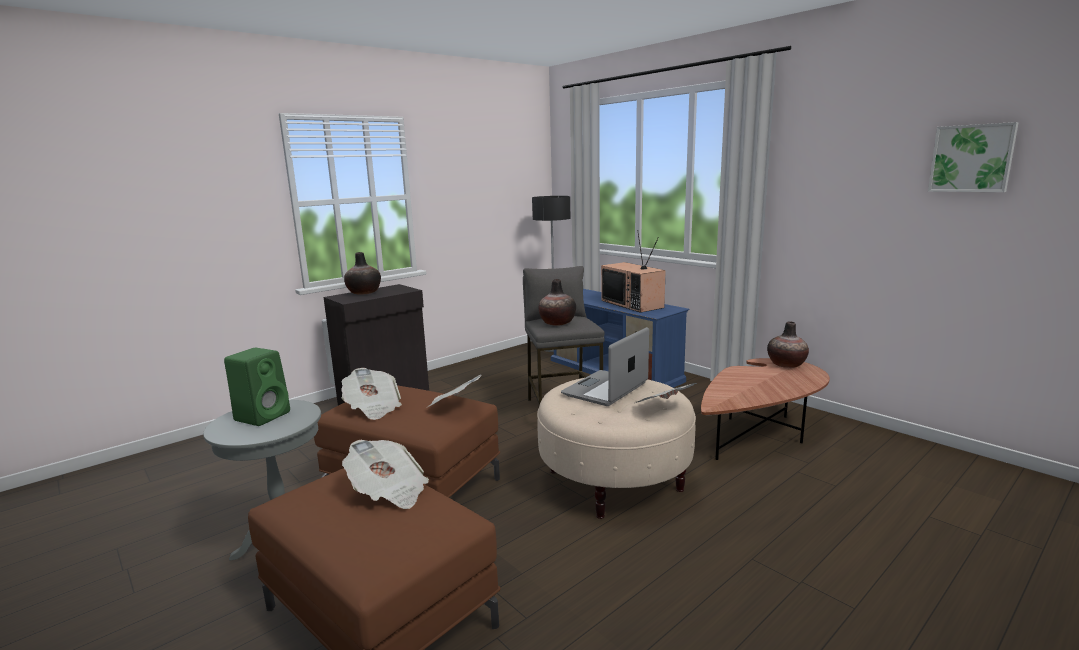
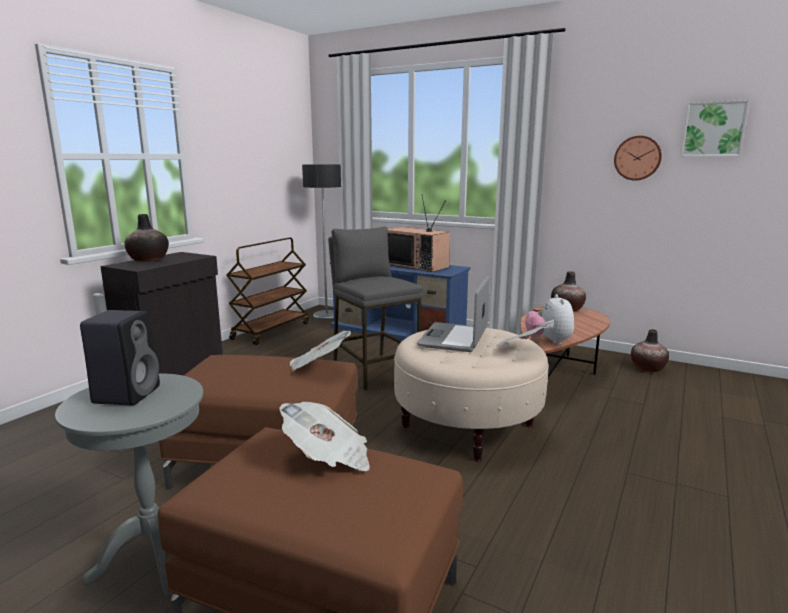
camera: 20 degrees left, 0 degrees up
(263, 415) = (127, 394): green speaker -> black speaker
(373, 408) = (227, 378): newspaper -> none
(493, 359) = (271, 331): none -> brown cart
(557, 323) = (374, 282): vase -> vase (647, 368)
(727, 401) = (549, 341): none -> plush toy
(877, 192) = (637, 158): none -> wall clock

